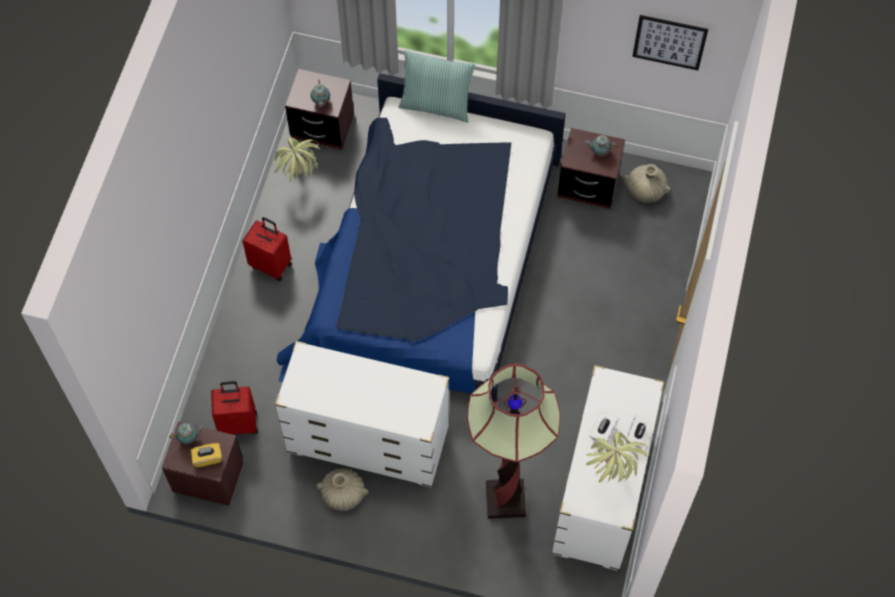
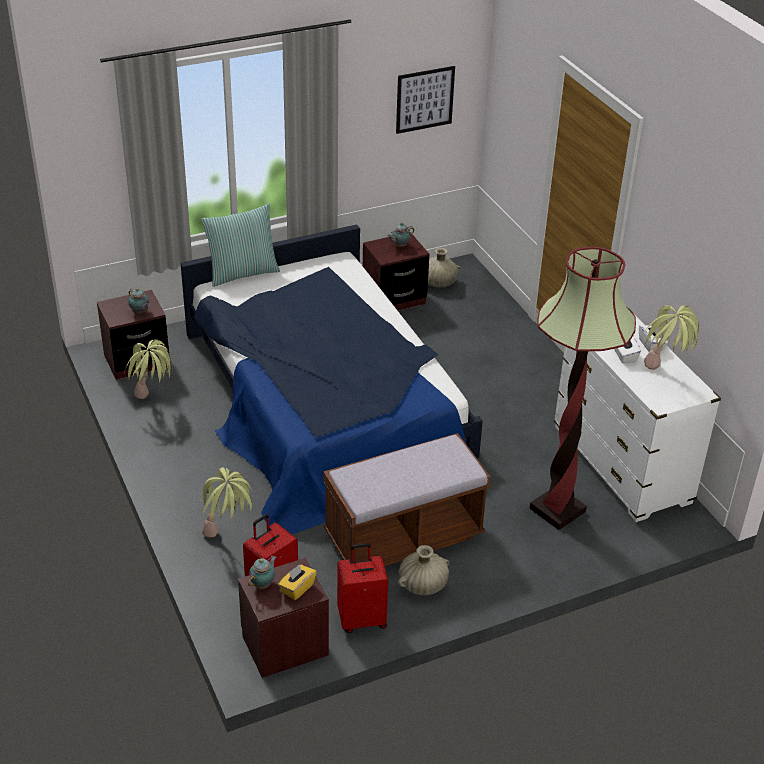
camera: 40 degrees left, 25 degrees down
(248, 354) = (229, 537): none -> potted plant
(271, 264) = (184, 466): red suitcase -> red suitcase (362, 619)
(369, 441) = (403, 536): white dresser -> brown bench

